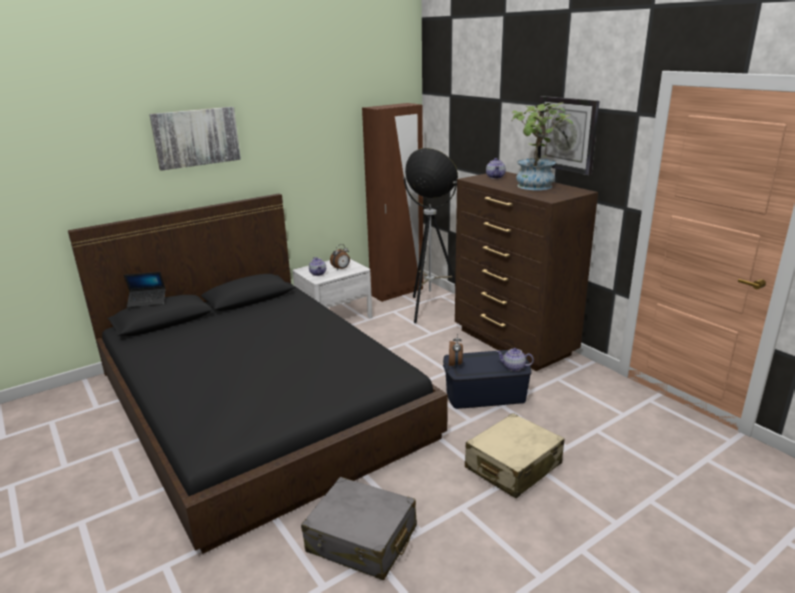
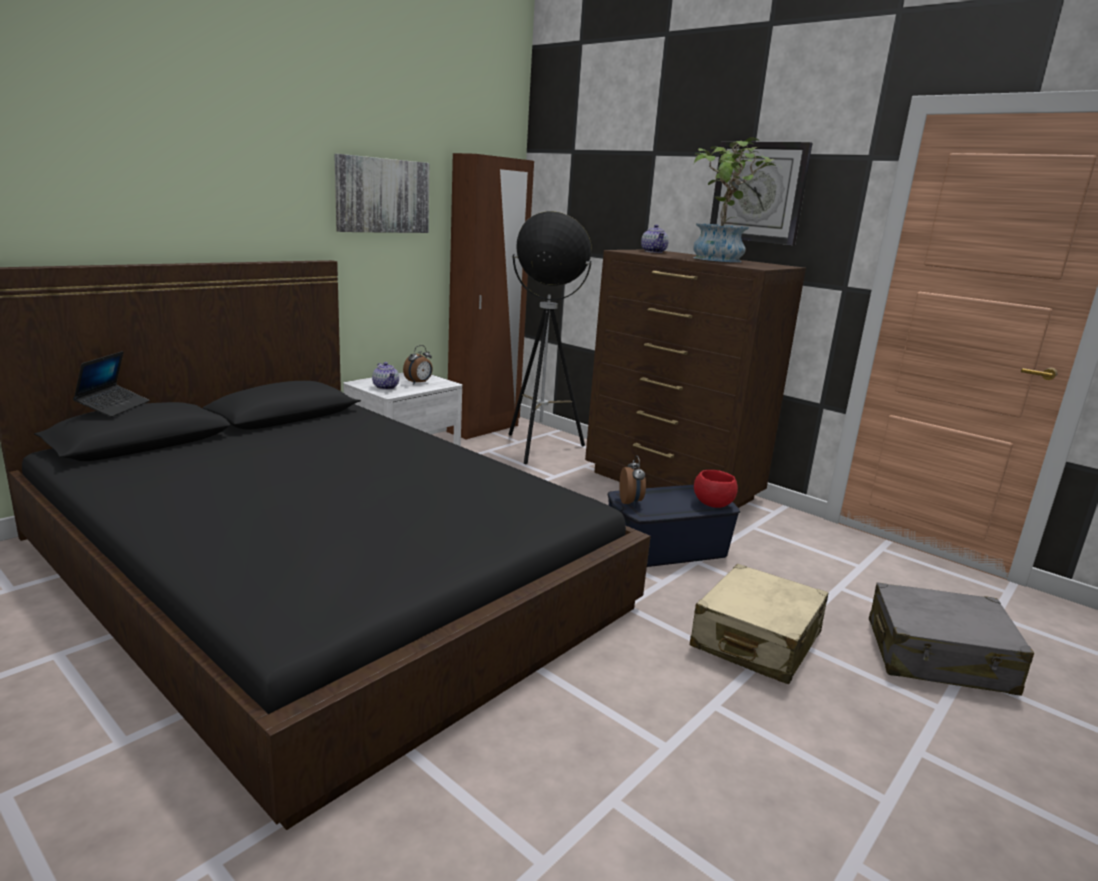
camera: 15 degrees left, 5 degrees down
(147, 301) = (113, 407): laptop -> laptop turned 60 degrees counterclockwise
(196, 137) = (211, 147): picture -> picture (382, 195)
(362, 540) = (578, 772): grey suitcase -> grey suitcase (939, 657)
(513, 367) = (713, 505): teapot -> red bowl

